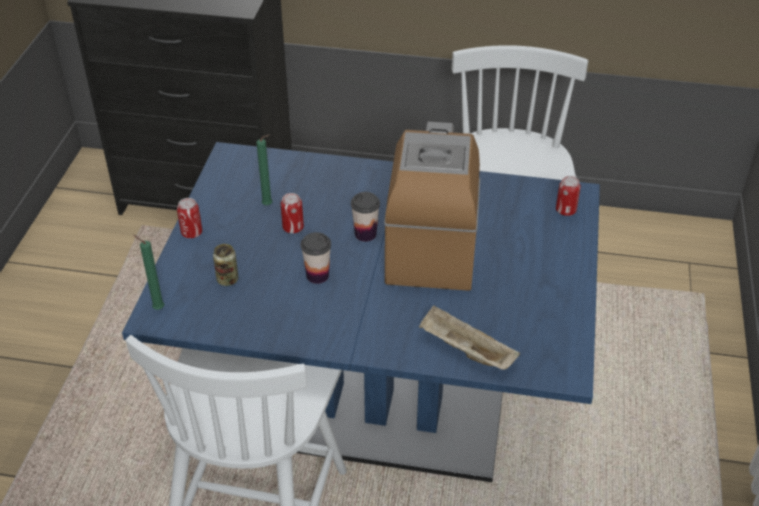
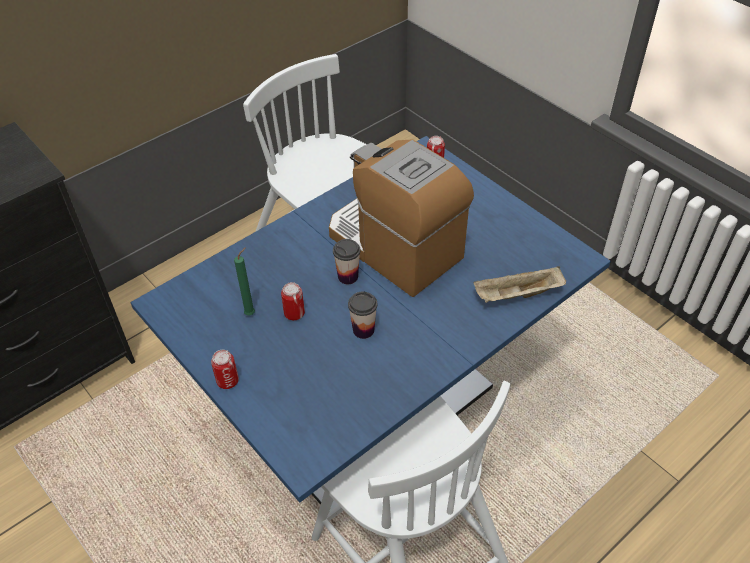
camera: 50 degrees left, 5 degrees up
(157, 308) = (295, 455): green candle -> none
(227, 280) = (310, 388): can -> none

